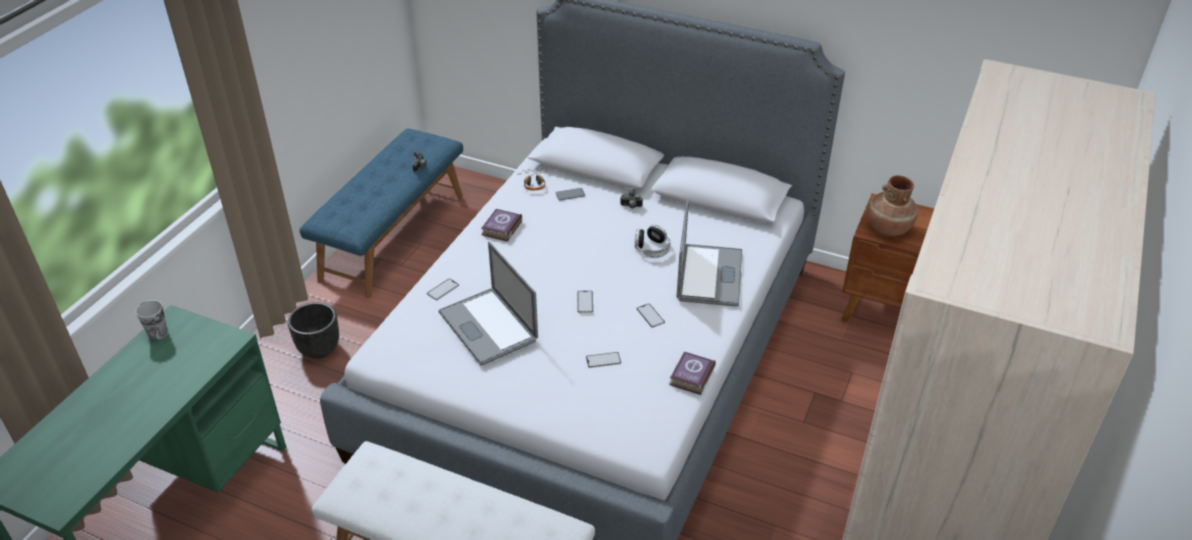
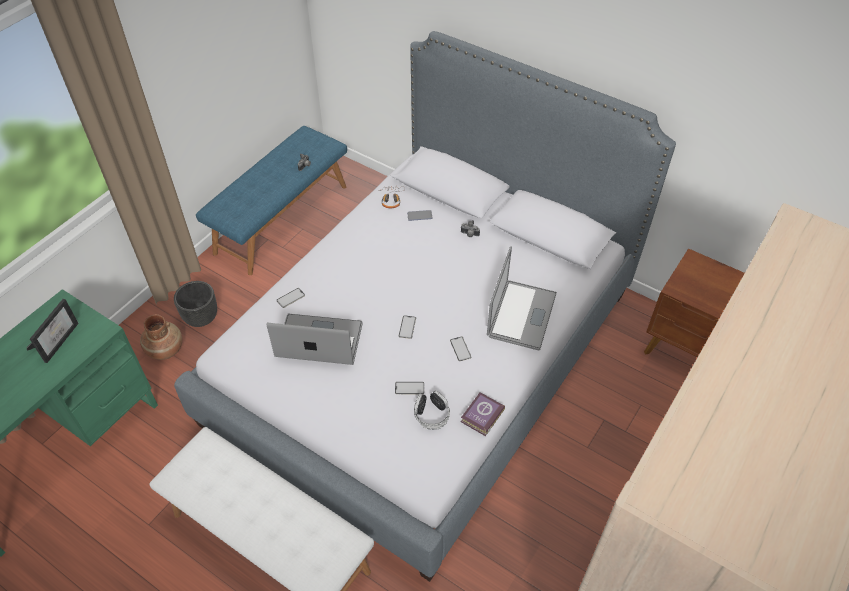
camera: 10 degrees right, 10 degrees up
(158, 333) = (46, 316): cup -> none
(179, 355) = (58, 340): none -> picture frame
(488, 326) = (319, 340): laptop -> laptop turned 120 degrees clockwise
(500, 228) = (353, 243): book -> none
(651, 248) = (477, 280): headphones -> headphones (431, 414)
(887, 228) = (694, 287): brown vase -> brown vase (165, 349)

